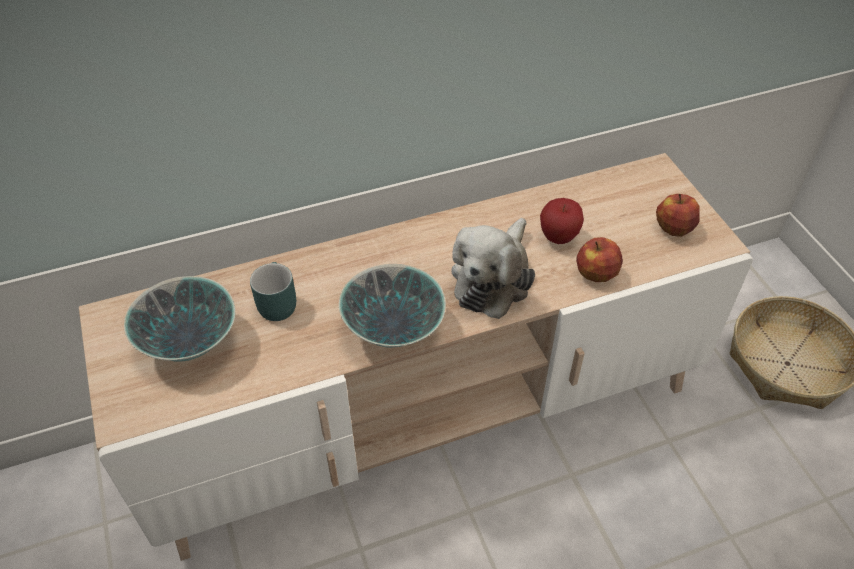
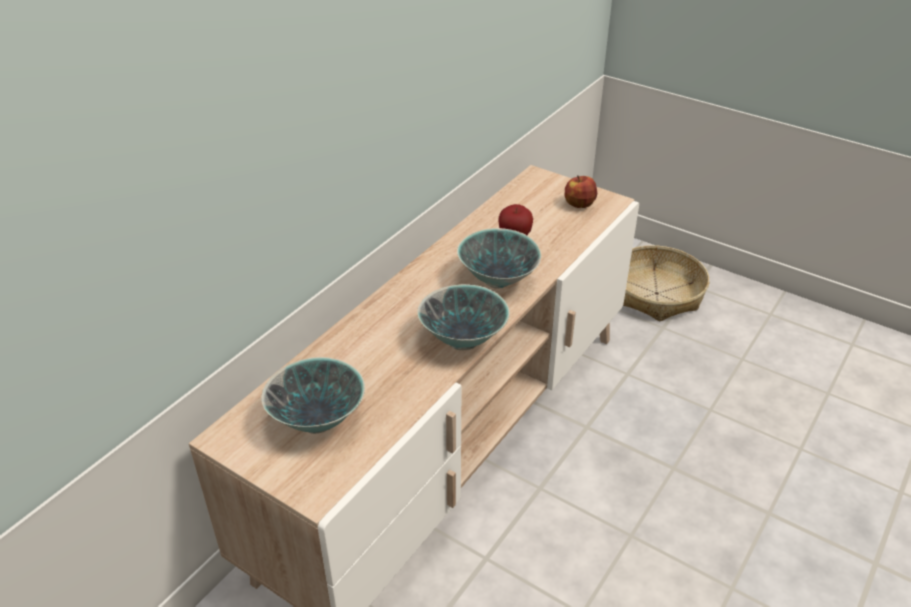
camera: 35 degrees left, 10 degrees down
(274, 303) = (356, 364): turquoise mug -> none
(493, 279) = (497, 280): plush toy -> bowl
(596, 274) = (559, 249): apple -> none

